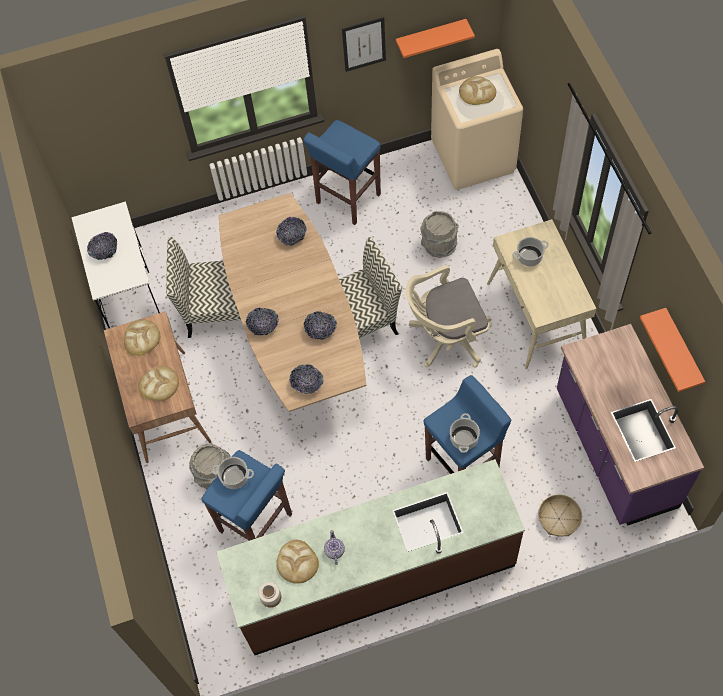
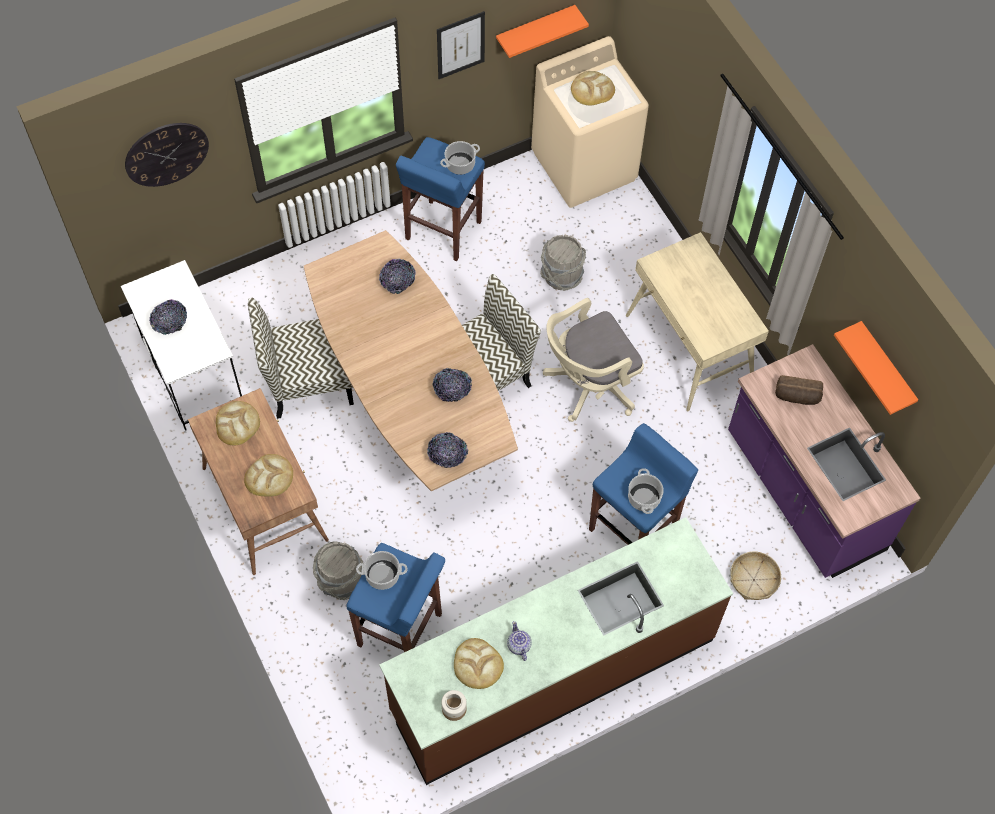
camera: 15 degrees left, 0 degrees up
(108, 112) = (166, 154): none -> wall clock
(263, 326) = (382, 393): bowl -> none
(529, 257) = (682, 279): cooking pot -> cooking pot (460, 164)
(609, 367) = (797, 397): none -> bread

